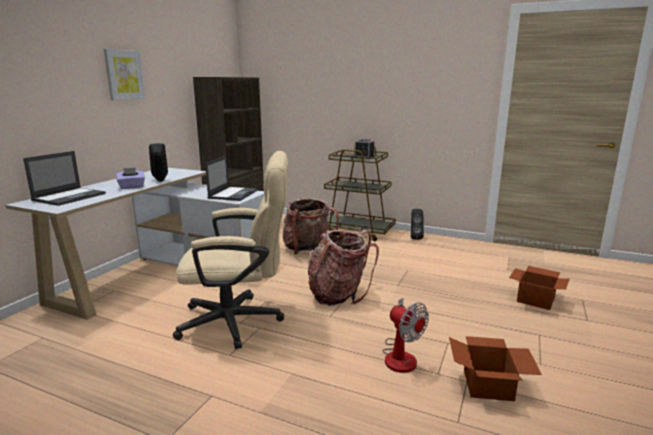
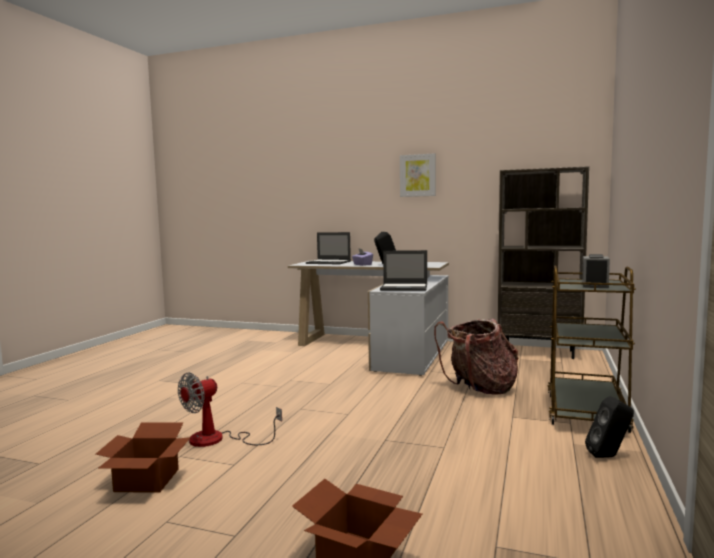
camera: 85 degrees right, 10 degrees down
(240, 321) = (292, 380): beige office chair -> none
(338, 294) = (350, 410): backpack -> none

